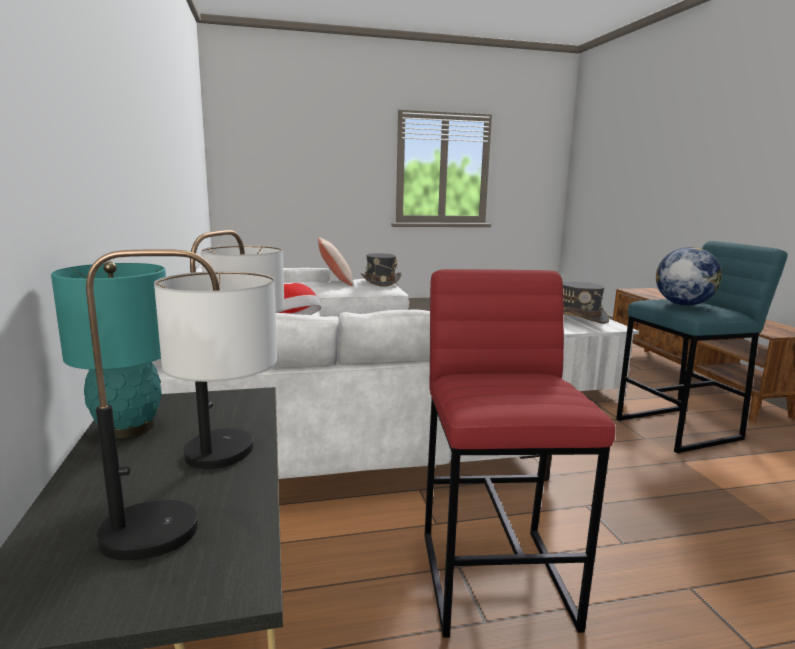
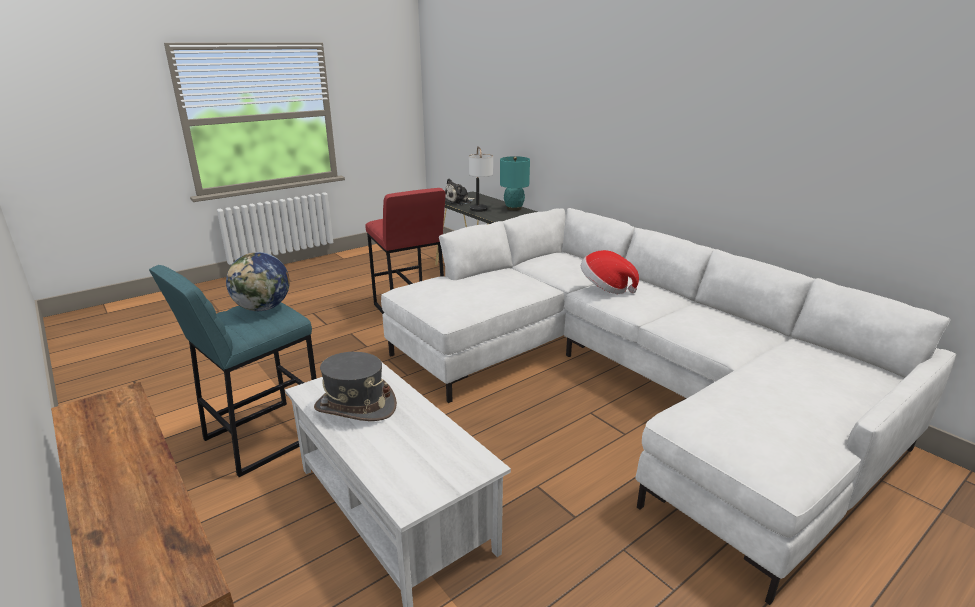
camera: 155 degrees right, 10 degrees up
(198, 527) = (459, 201): table lamp -> plush toy
(335, 281) = (792, 412): beige pillow -> none
(380, 282) = (726, 431): grey hat -> none

